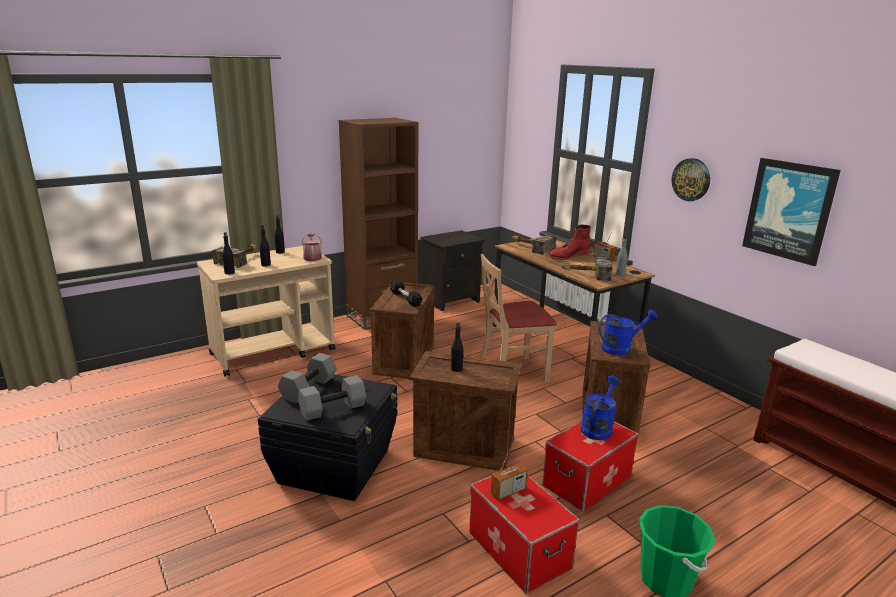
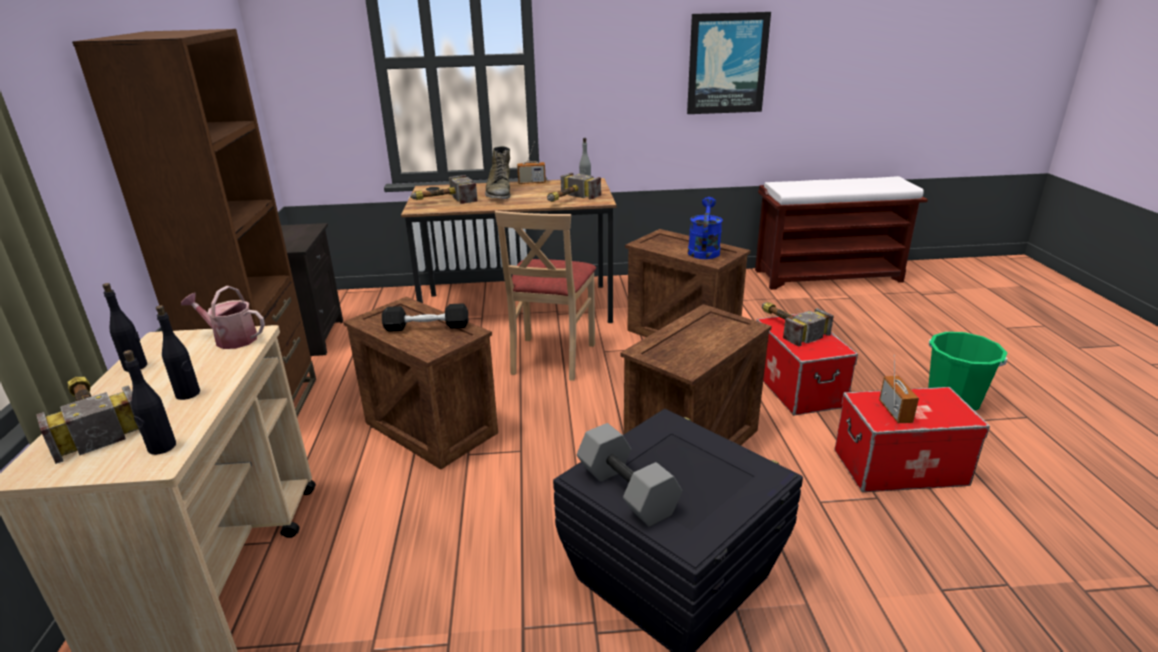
camera: 60 degrees left, 5 degrees up
(332, 410) = (713, 480): grey dumbbell -> none
(456, 369) = (689, 345): black bottle -> none
(568, 256) = (499, 193): red boot -> green boot
(598, 427) = (787, 326): blue watering can -> hammer
(691, 179) = (611, 56): wall clock -> none

